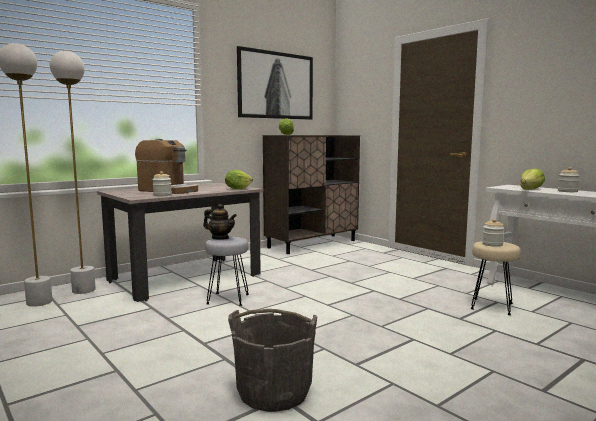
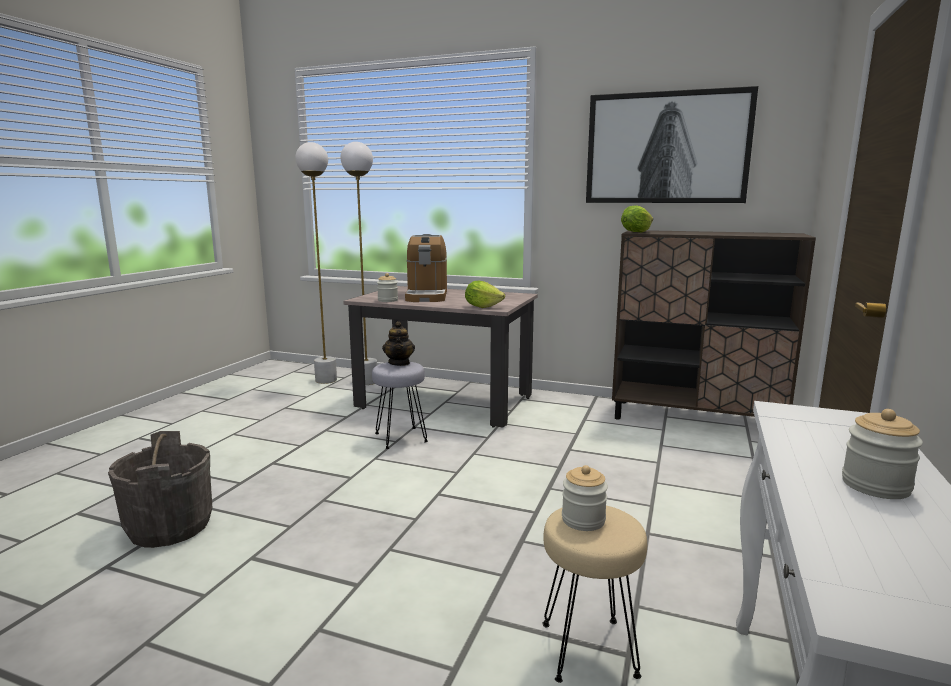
camera: 60 degrees right, 5 degrees up
(531, 190) = (805, 442): lettuce -> none

